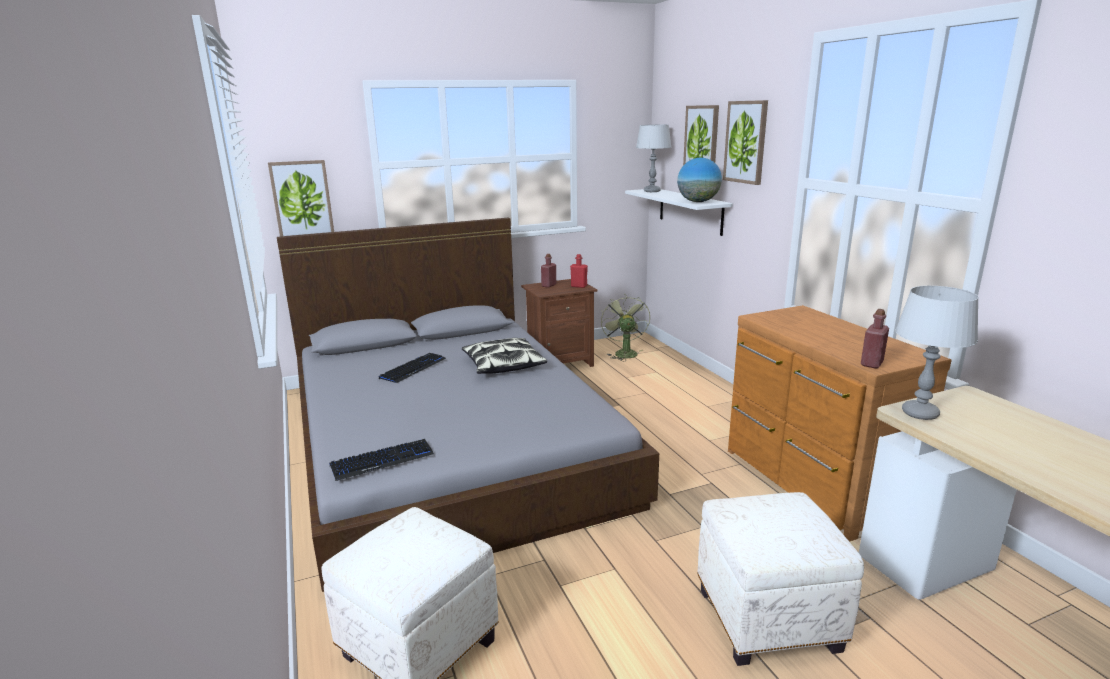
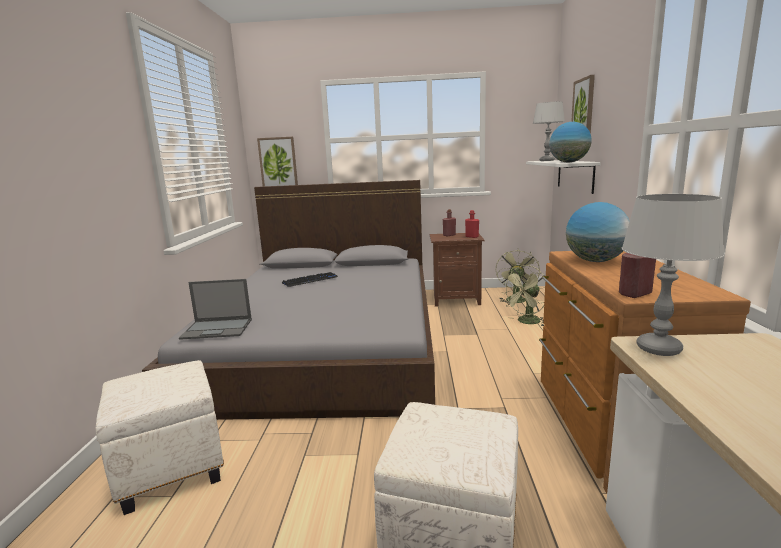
camera: 25 degrees right, 5 degrees down
(382, 460) = (218, 329): keyboard -> laptop
(503, 365) = (372, 285): pillow -> none
(658, 381) = (526, 322): none -> green fan
(746, 142) = (610, 102): picture -> none
(795, 325) = (595, 261): none -> globe

